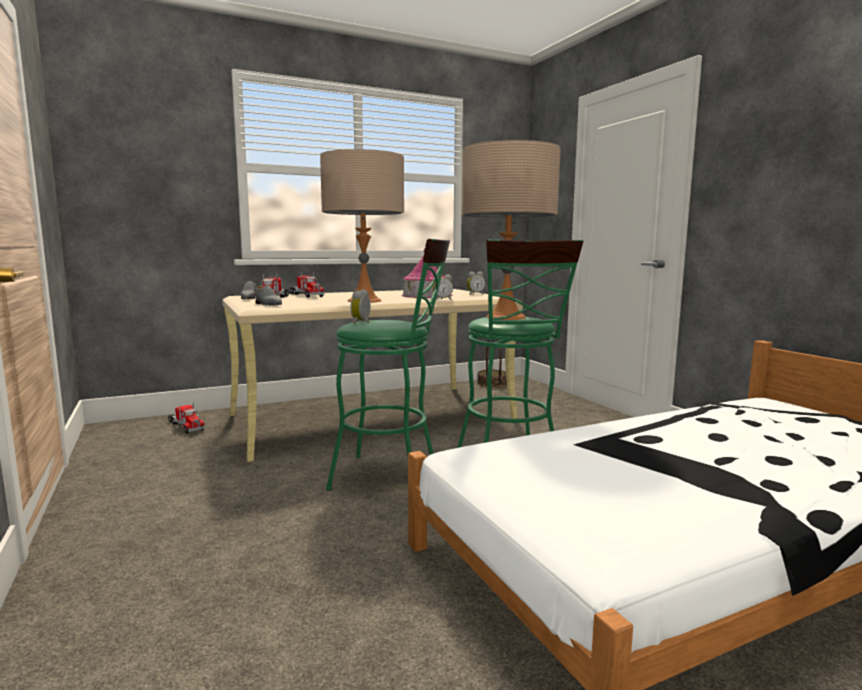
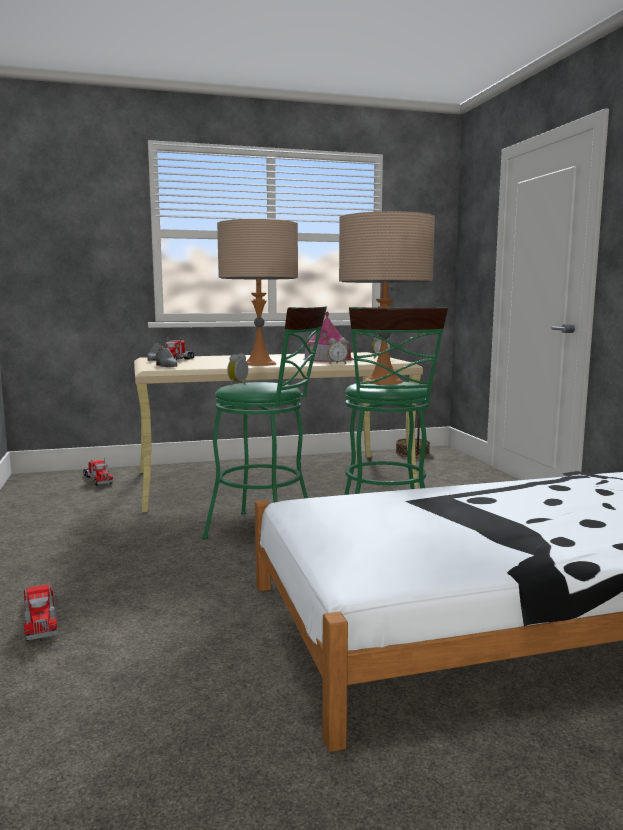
camera: 10 degrees right, 0 degrees up
(306, 295) = (211, 357): toy truck -> toy truck (40, 620)

